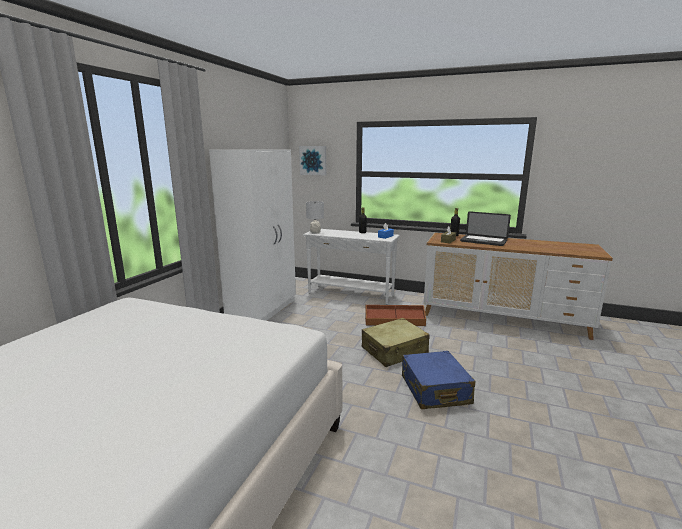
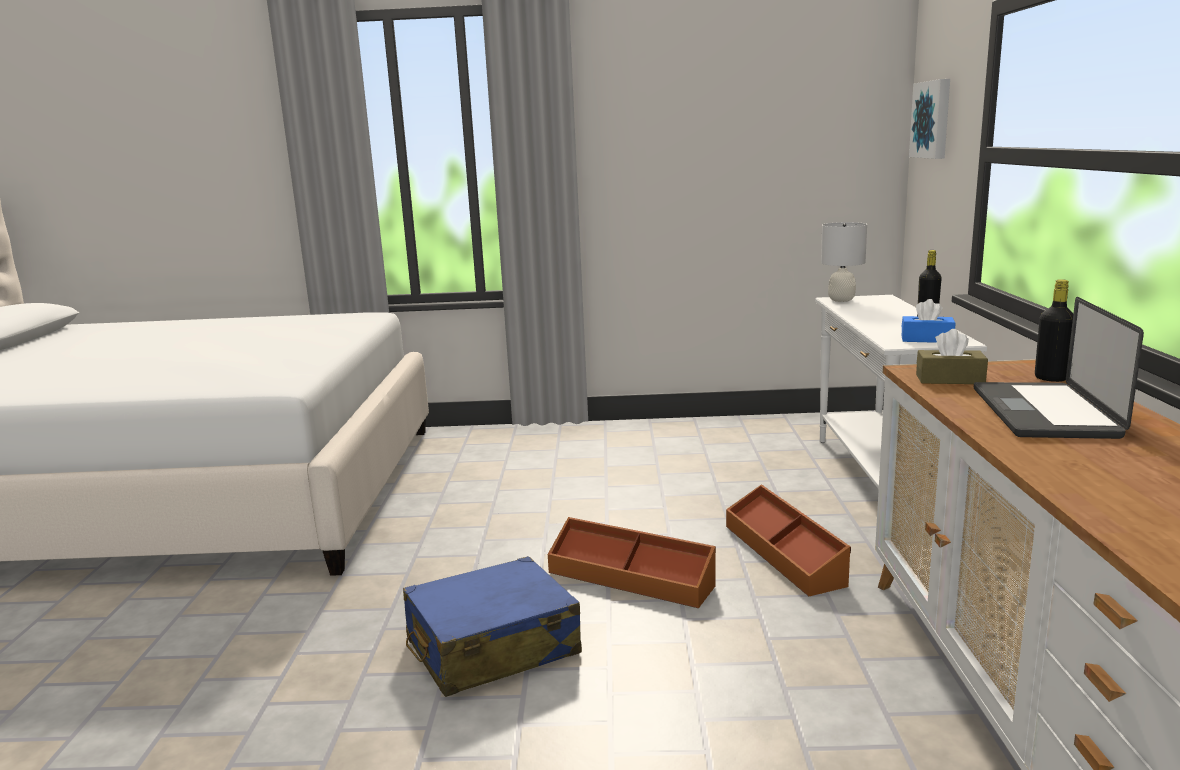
camera: 70 degrees right, 0 degrees up
(263, 310) = (688, 431): white wardrobe -> none
(394, 351) = (631, 578): beige suitcase -> brown storage box

